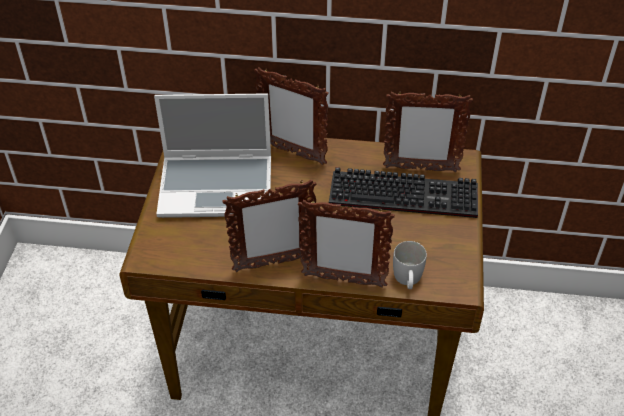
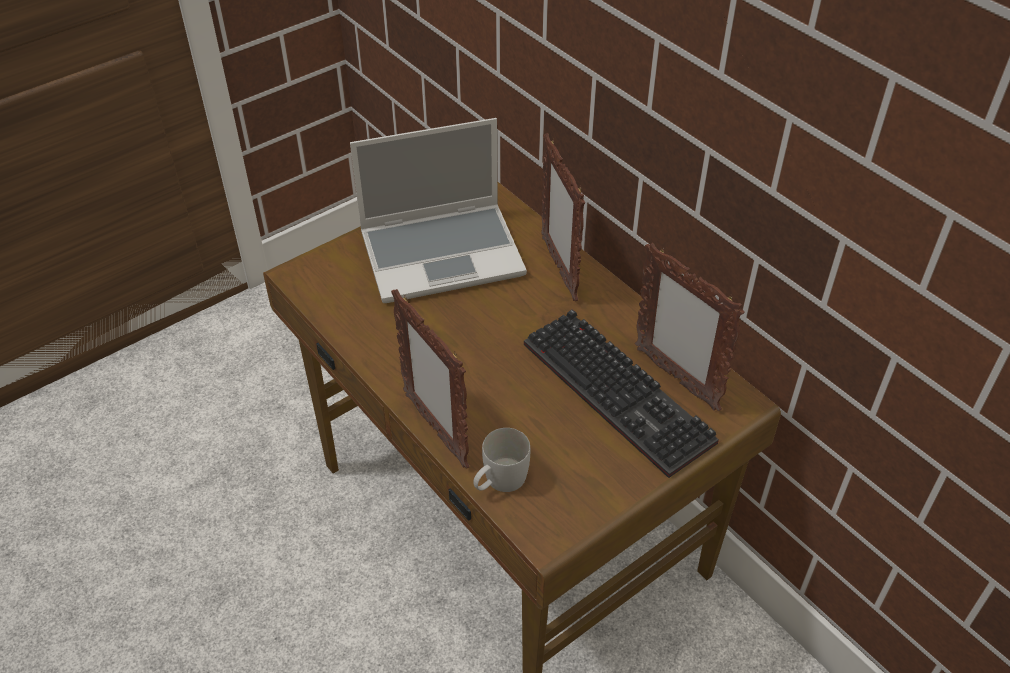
camera: 45 degrees right, 0 degrees up
(218, 186) = (443, 253): laptop -> laptop turned 60 degrees counterclockwise
(273, 263) = (394, 362): picture frame -> none

